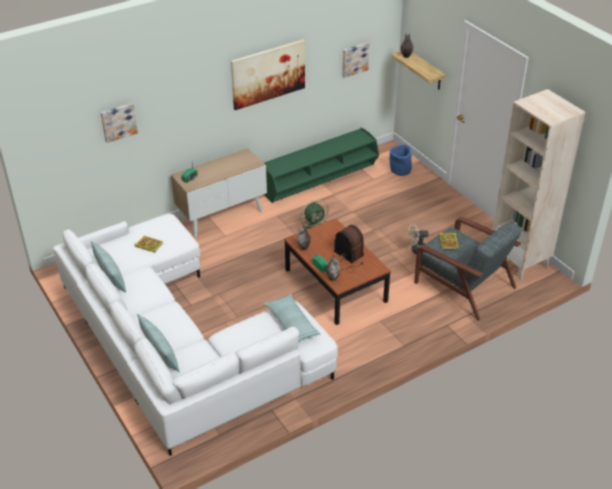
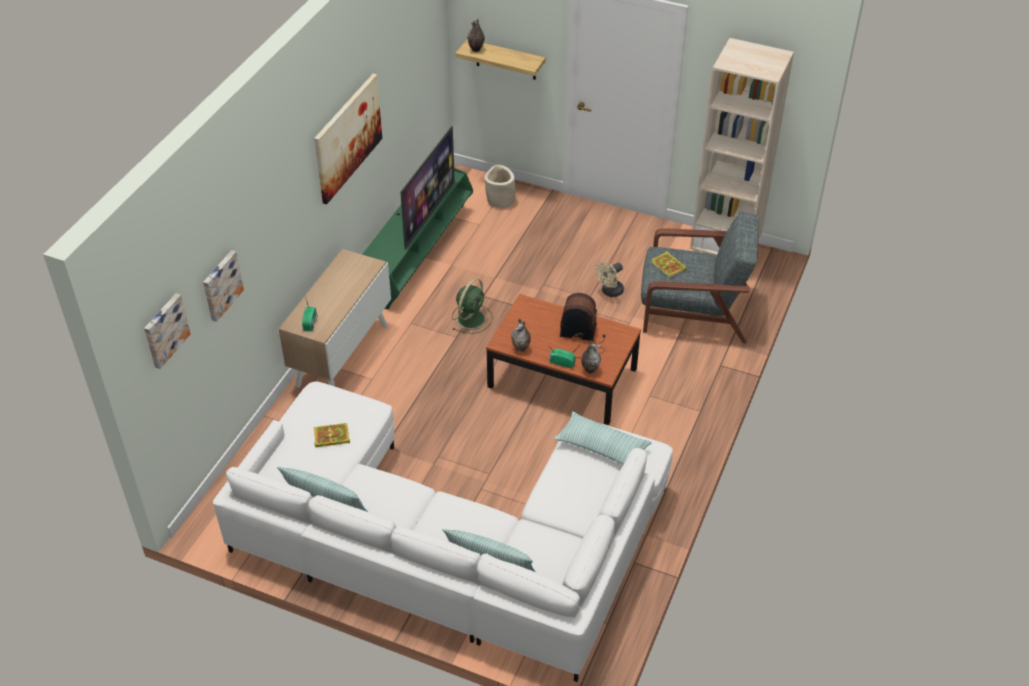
camera: 35 degrees left, 5 degrees up
(330, 154) = (428, 214): none -> television
(354, 59) = (416, 76): picture -> picture (165, 330)
(400, 170) = (500, 200): blue planter -> beige planter

